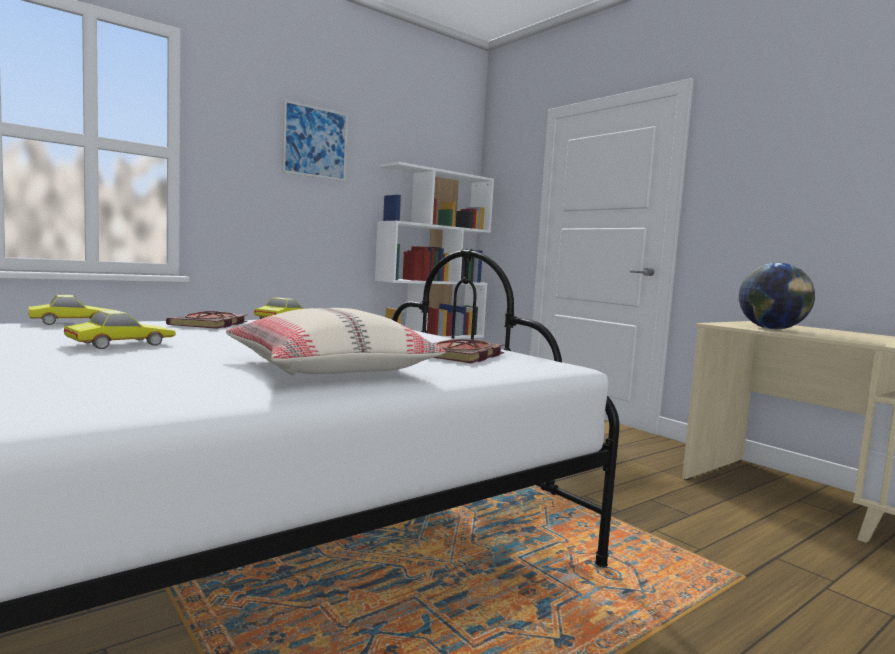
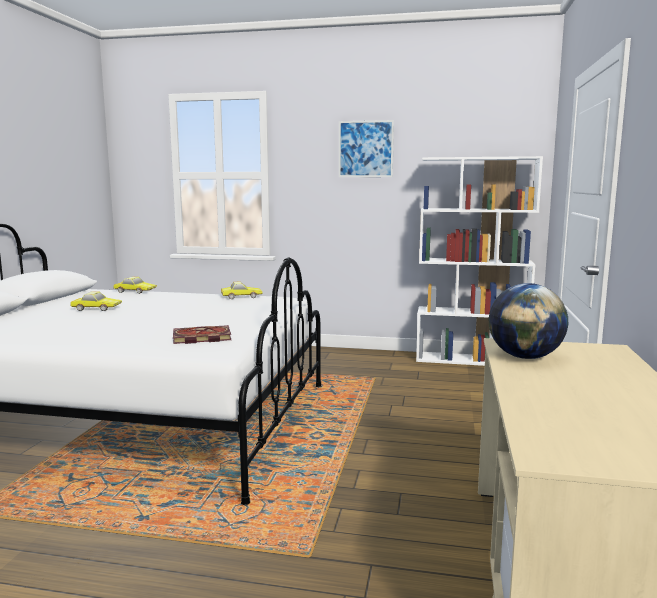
camera: 50 degrees right, 5 degrees up
(210, 324) = (185, 297): book -> none
(330, 368) = (105, 334): beige pillow -> none

